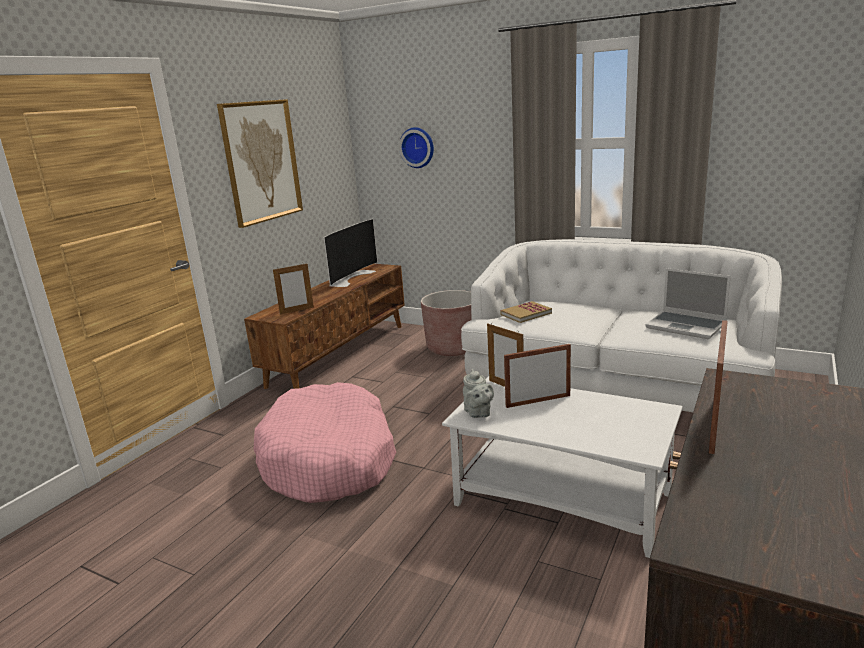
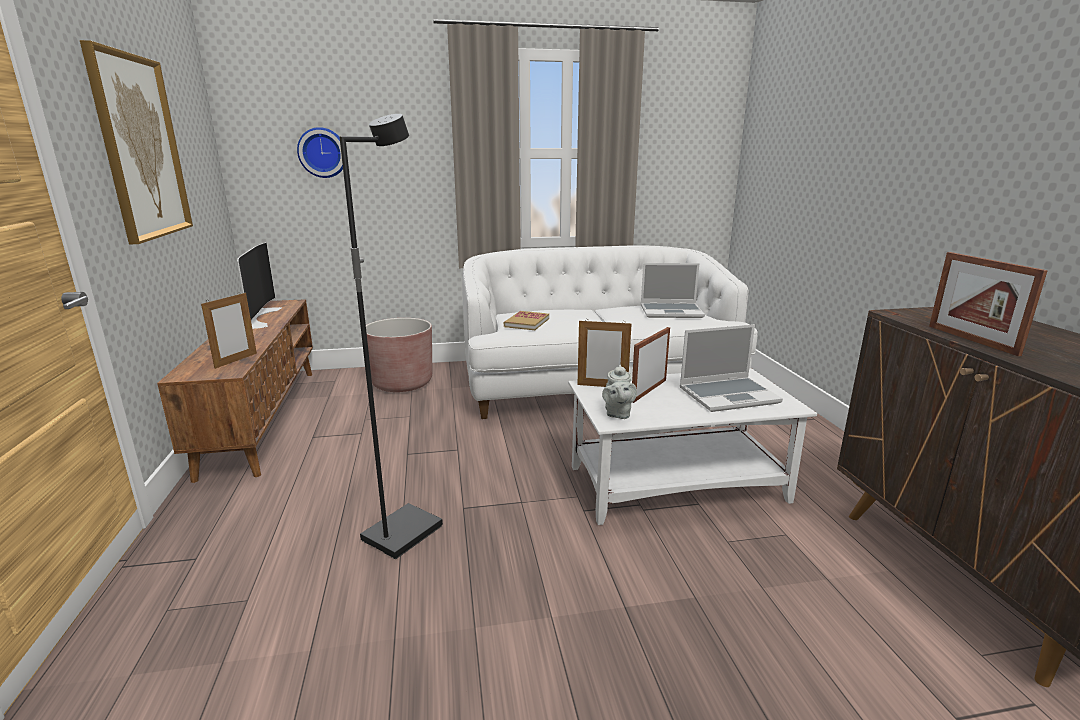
camera: 40 degrees left, 0 degrees up
(329, 460) = (402, 532): pink dog bed -> black floor lamp
(478, 413) = (617, 414): grey teapot -> grey teapot turned 60 degrees clockwise
(603, 425) = (729, 395): none -> laptop

